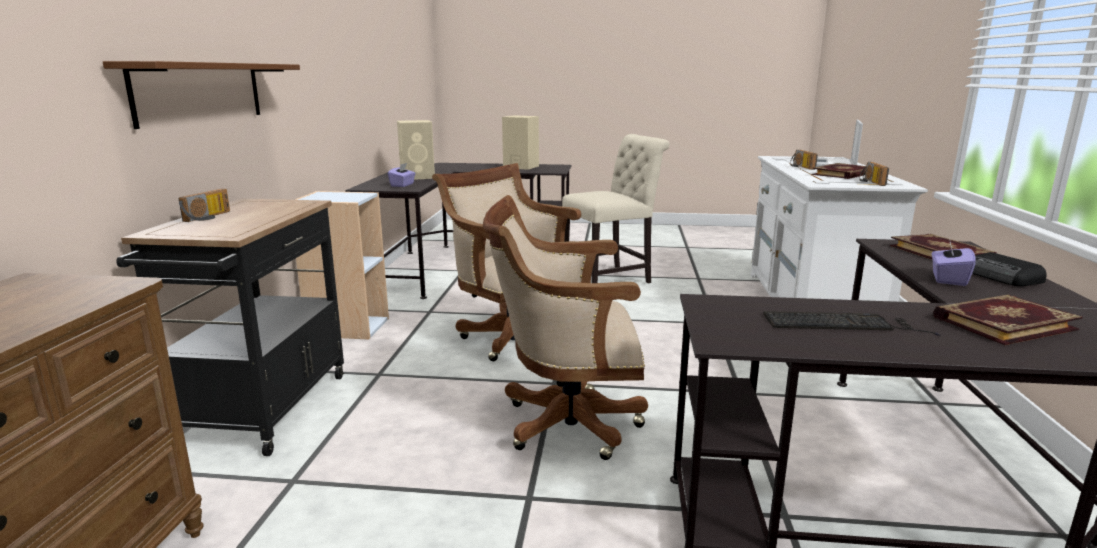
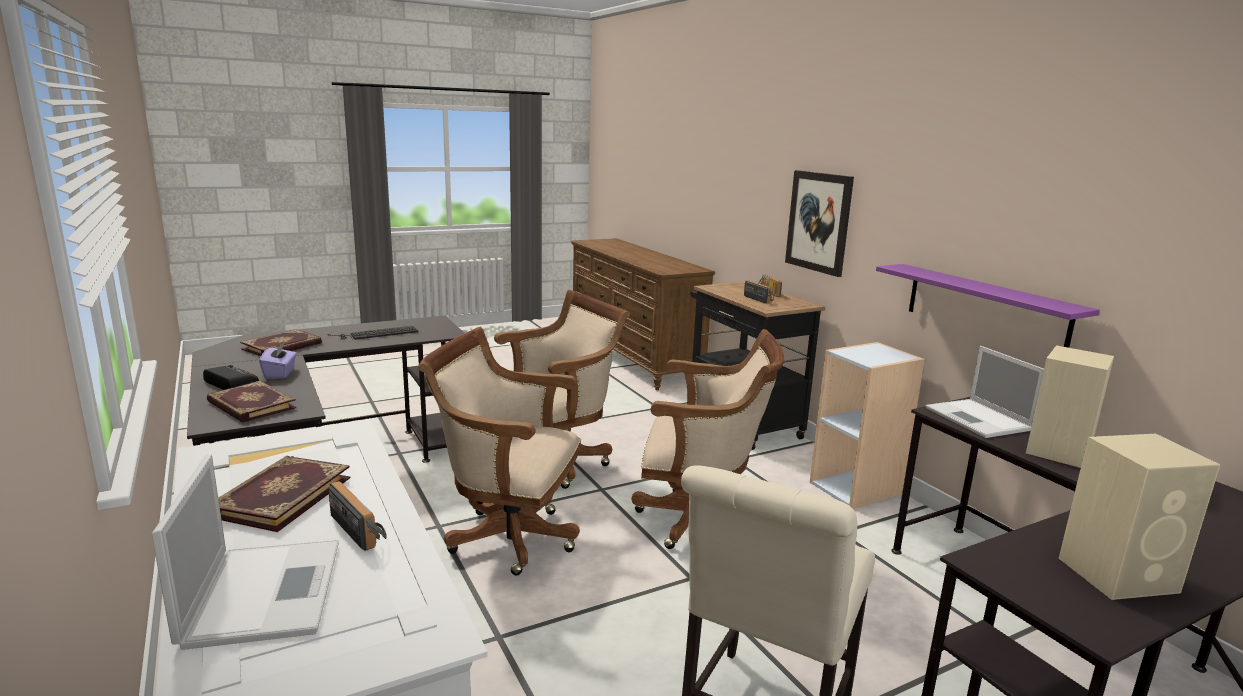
camera: 145 degrees right, 0 degrees up
(201, 92) = (819, 222): brown shelf -> picture
(327, 128) = (984, 308): none -> purple shelf
(402, 185) = (979, 419): purple tissue box -> laptop
(680, 367) = (507, 538): none -> office chair
(870, 182) = (256, 459): radio -> radio (760, 299)

